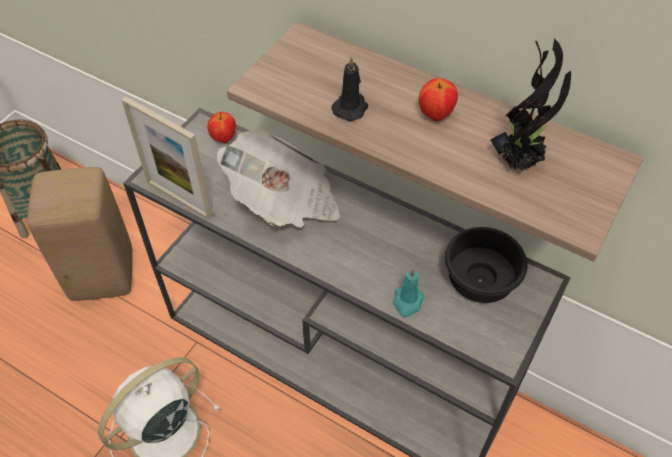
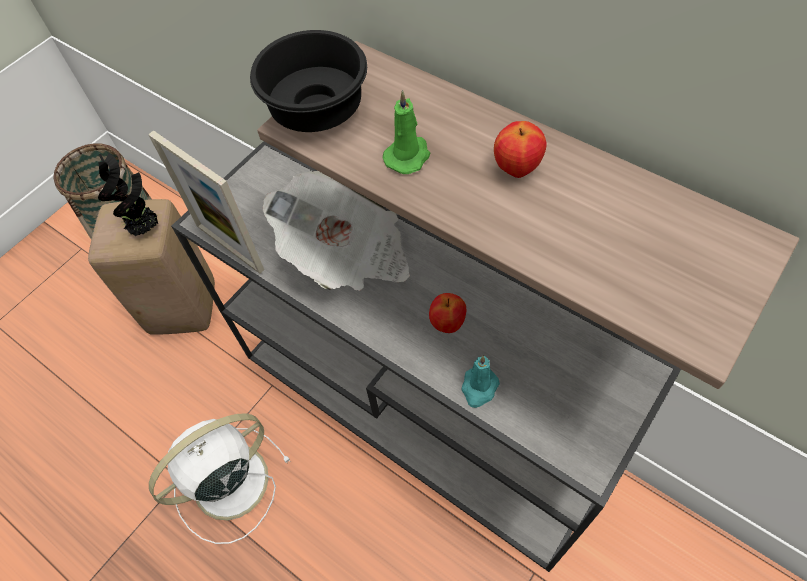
camera: 10 degrees right, 5 degrees up
(223, 138) = (287, 177): apple -> apple (447, 323)
(351, 107) = (408, 156): black candle -> green candle
(477, 279) = (566, 363): black bowl -> black bowl (314, 109)
(519, 161) = (623, 237): potted plant -> potted plant (146, 228)

